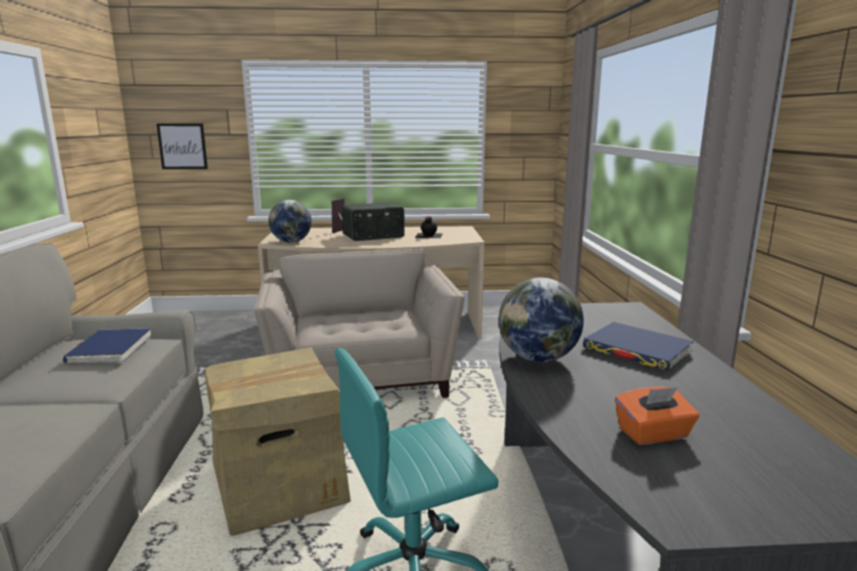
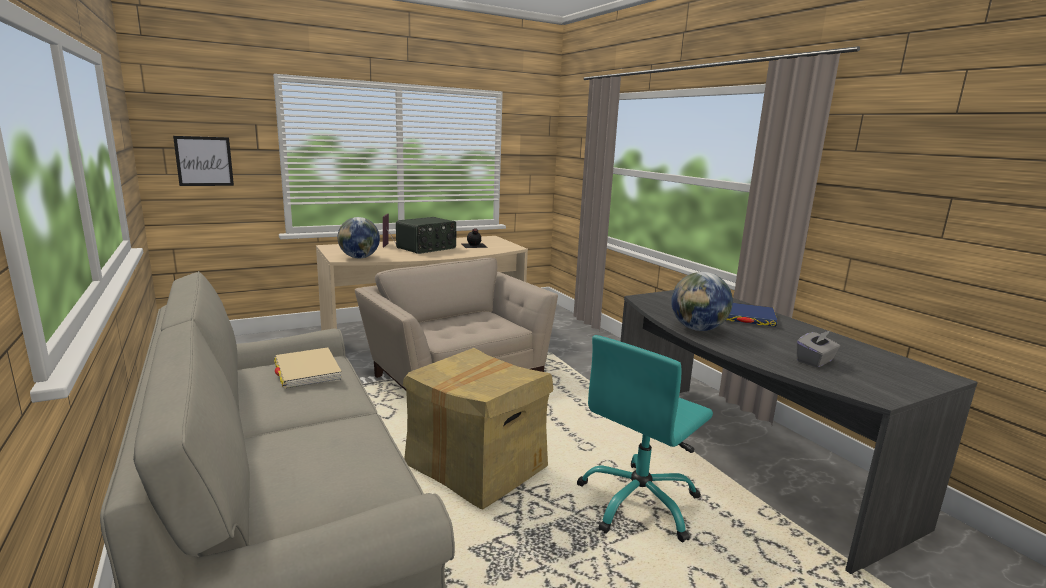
camera: 25 degrees left, 0 degrees up
(110, 350) = (307, 371): blue book -> beige book
(653, 434) = (815, 361): orange tissue box -> grey tissue box

